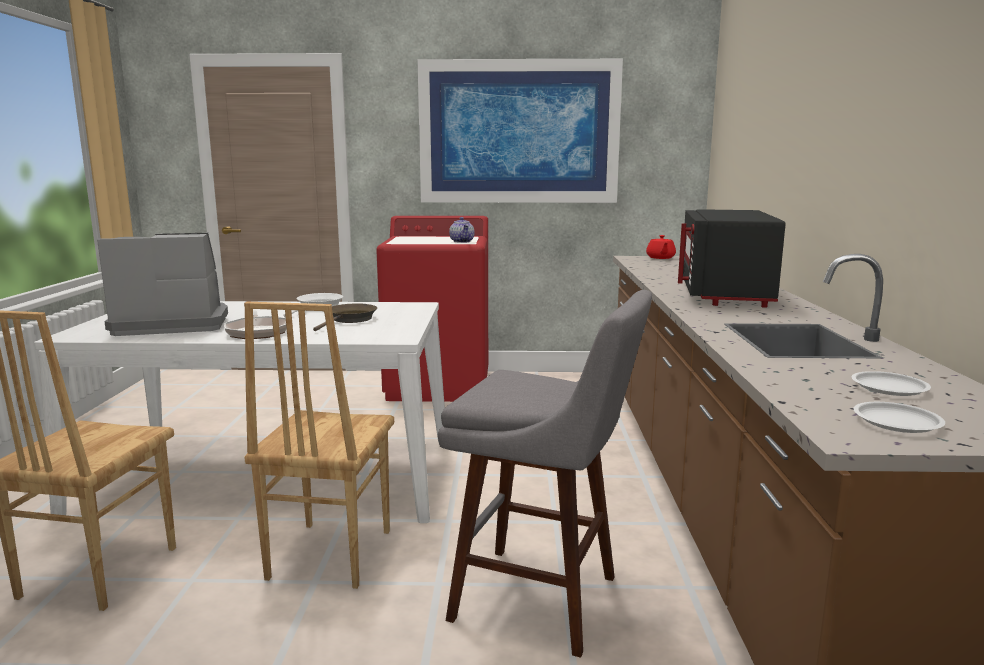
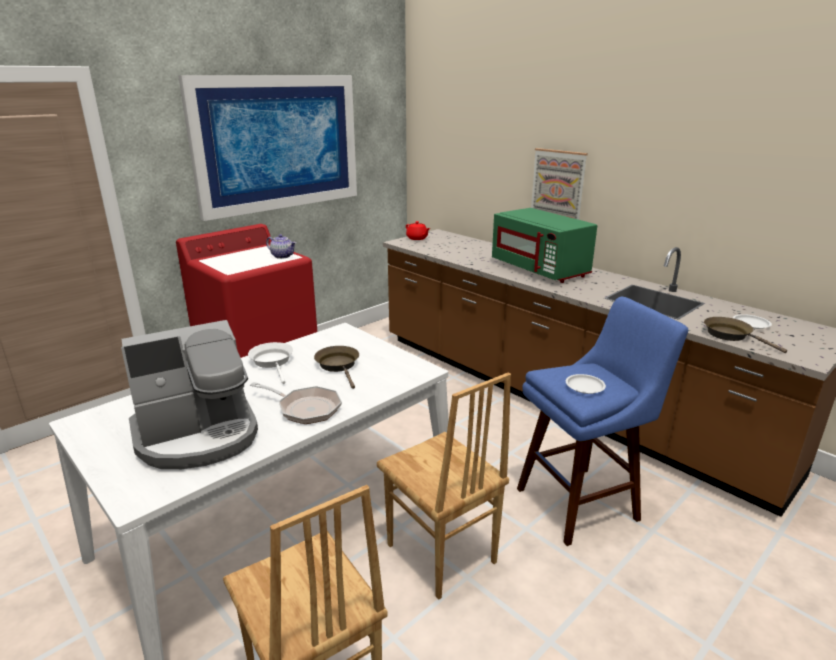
camera: 45 degrees left, 10 degrees up
(171, 324) = (198, 435): coffee machine -> coffee machine turned 150 degrees counterclockwise
(543, 600) = (582, 502): grey stool -> blue stool
(725, 294) = (540, 269): black microwave -> green microwave
(797, 385) = (731, 335): none -> brown frying pan
(802, 185) = (557, 190): none -> picture
(897, 422) = (797, 345): white plate -> white plate (585, 386)

